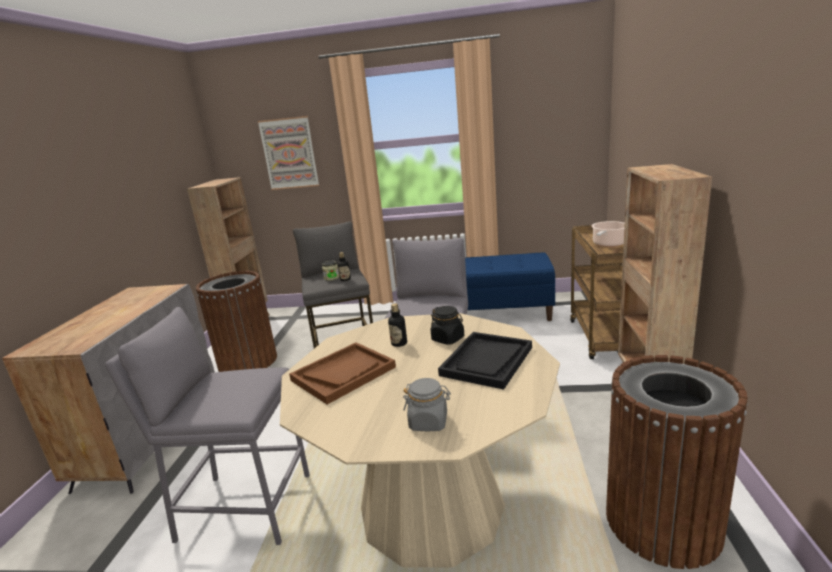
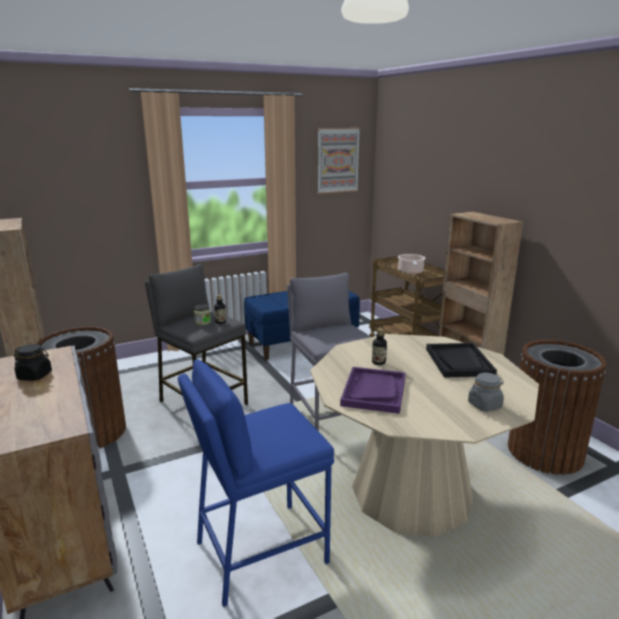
camera: 35 degrees left, 0 degrees up
(245, 507) = (260, 551): grey stool -> blue stool
(289, 153) = (81, 191): picture -> picture (338, 160)
(343, 373) = (374, 391): brown tray -> purple tray
(448, 339) = (409, 352): black jar -> black jar (35, 376)

